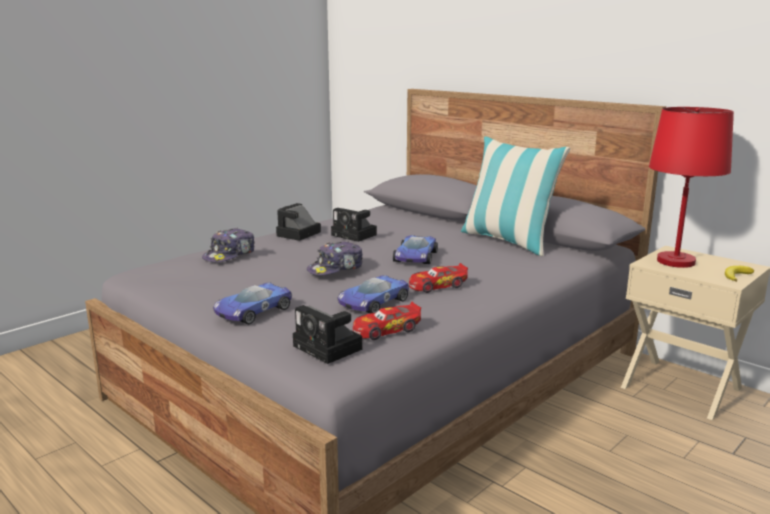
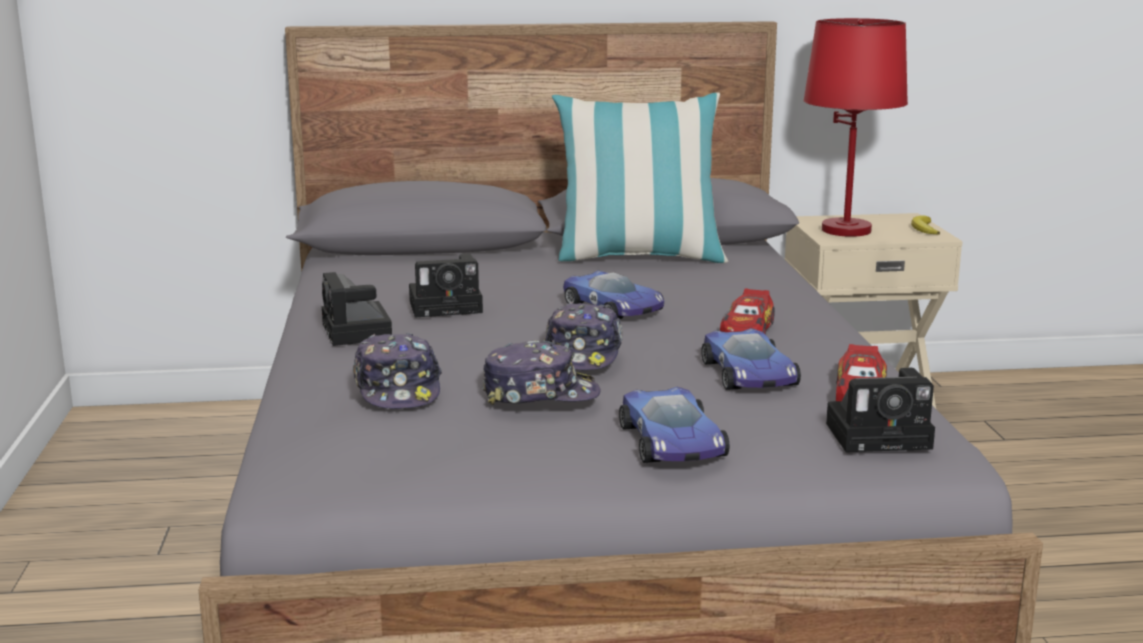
camera: 50 degrees left, 0 degrees up
(265, 274) = (540, 394): none -> cap

